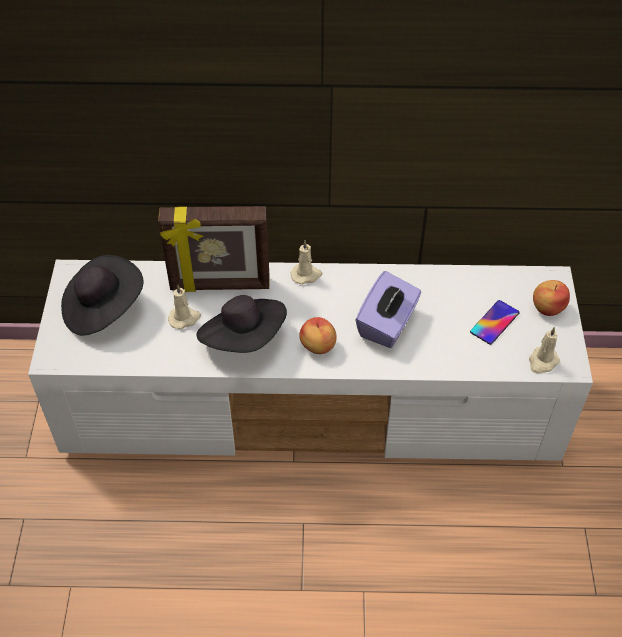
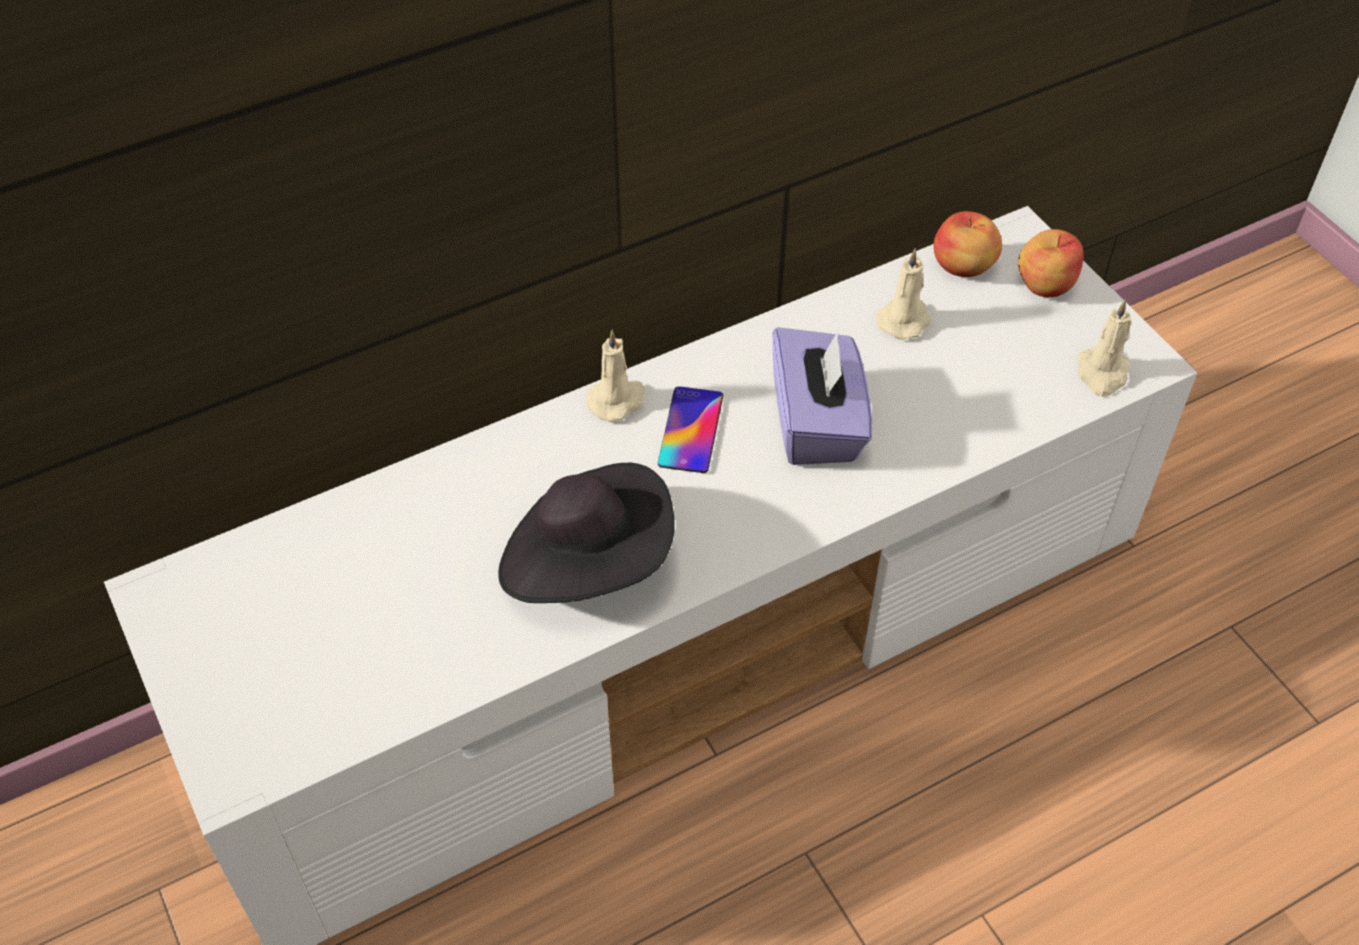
camera: 30 degrees left, 0 degrees up
(103, 308) = (272, 632): black hat -> none
(185, 318) = (449, 577): beige candle -> beige candle (904, 320)
(220, 285) = (473, 487): picture frame -> none
(317, 346) = (728, 516): apple -> apple (963, 267)
(494, 322) = (983, 343): phone -> phone (690, 430)

